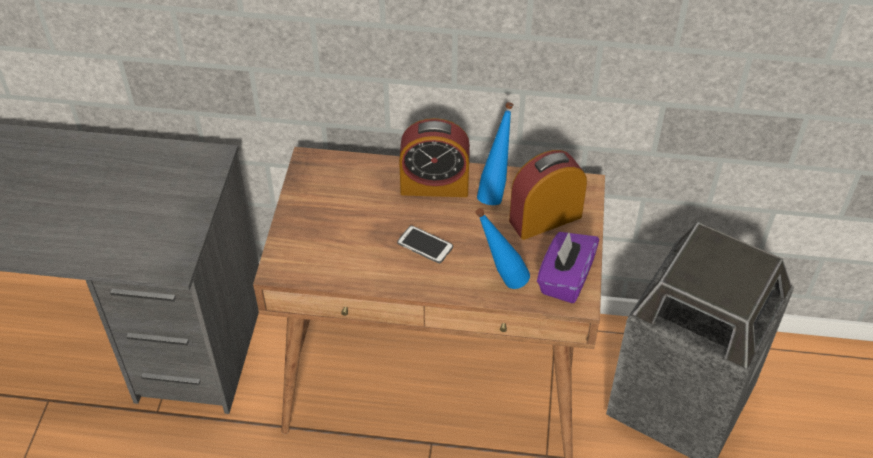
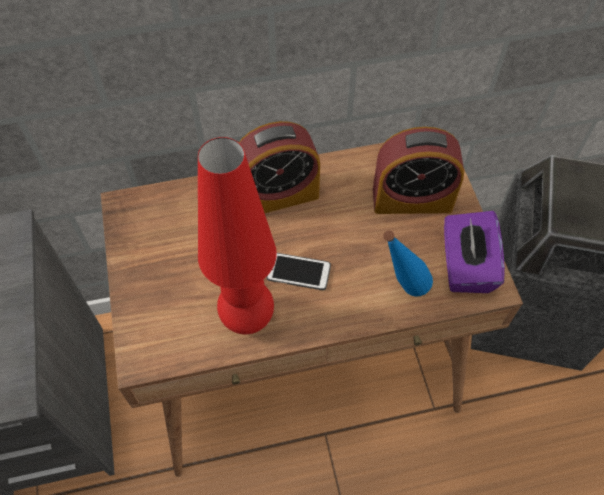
camera: 20 degrees left, 10 degrees up
(370, 266) = (248, 318): none -> red table lamp
(495, 192) = (346, 184): blue bottle -> none
(545, 218) = (412, 199): alarm clock -> alarm clock turned 135 degrees counterclockwise

